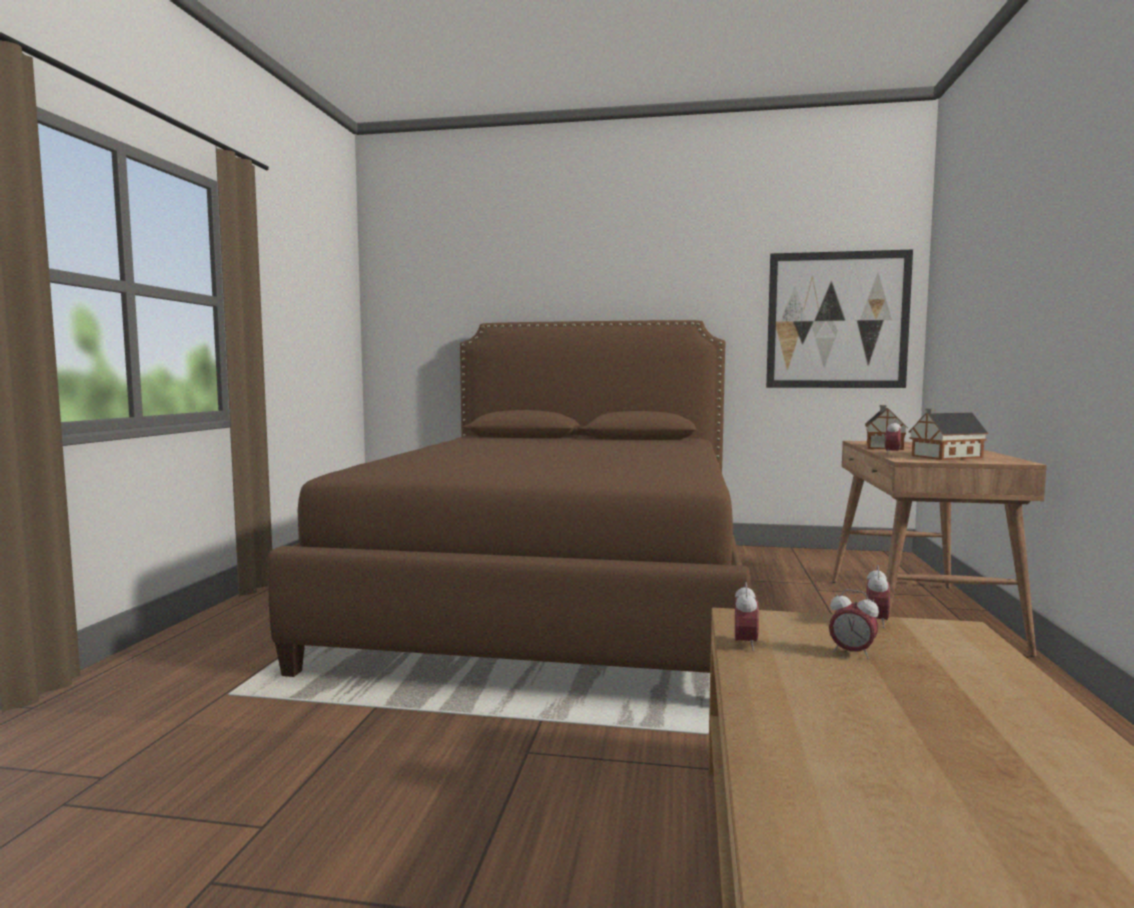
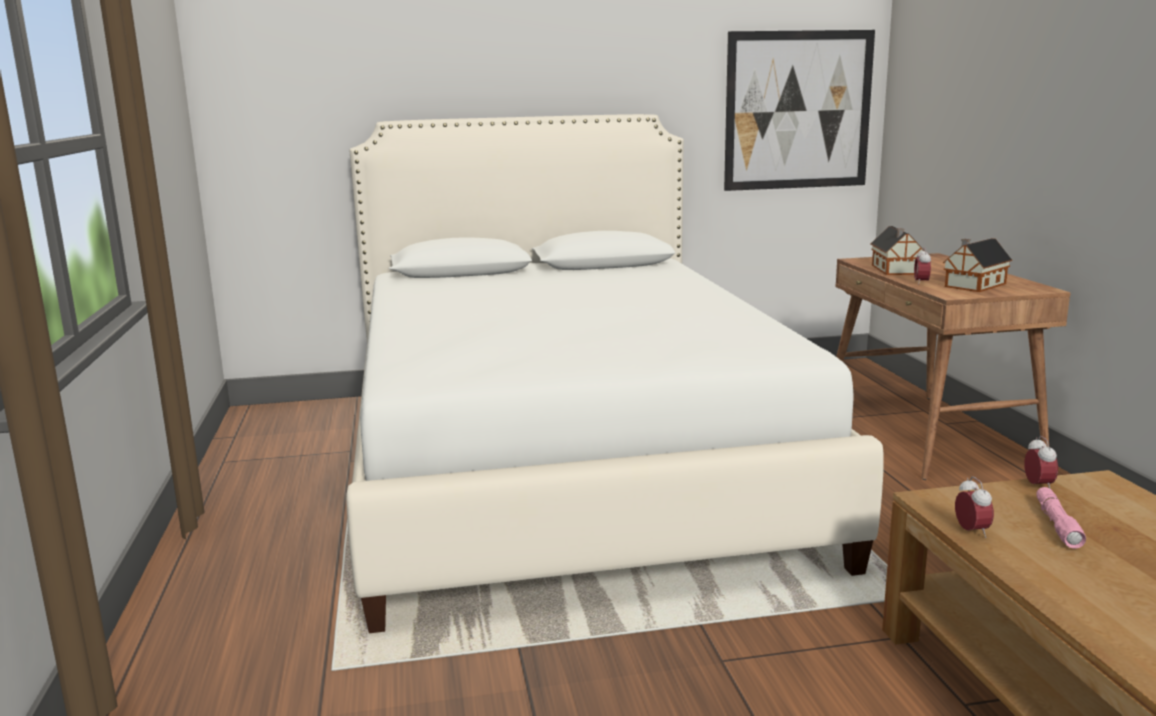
camera: 20 degrees left, 10 degrees up
(558, 593) = (566, 465): brown bed -> white bed
(851, 653) = (1057, 524): alarm clock -> pink flashlight

